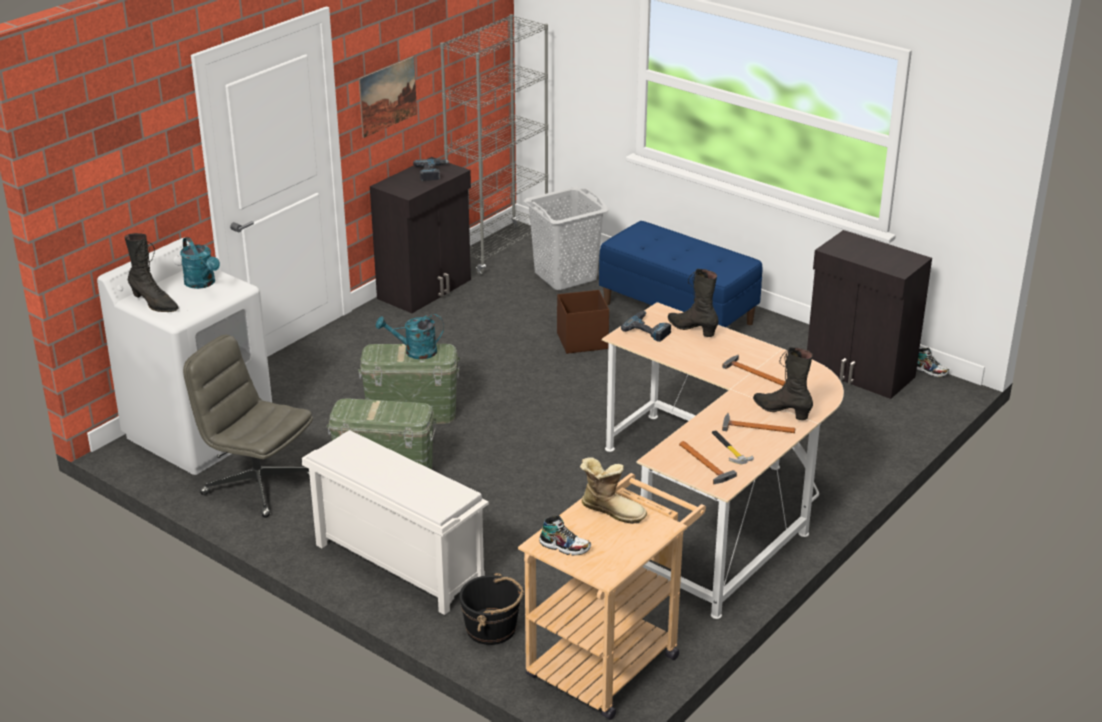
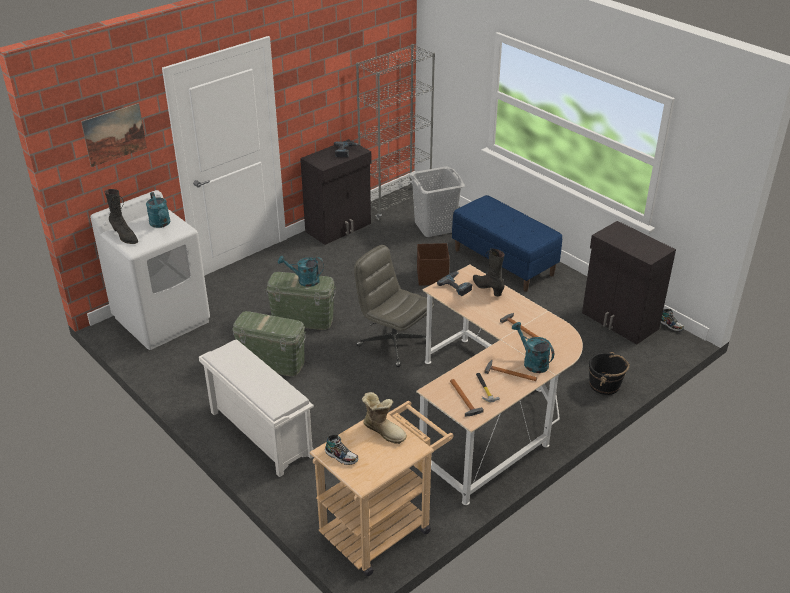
camera: 10 degrees right, 5 degrees up
(257, 485) = (187, 362): grey office chair -> grey office chair (393, 343)
(387, 96) = (315, 98): picture -> picture (114, 134)
(492, 629) = (308, 492): black bucket -> black bucket (605, 385)
(782, 411) = (532, 362): black boot -> turquoise watering can

